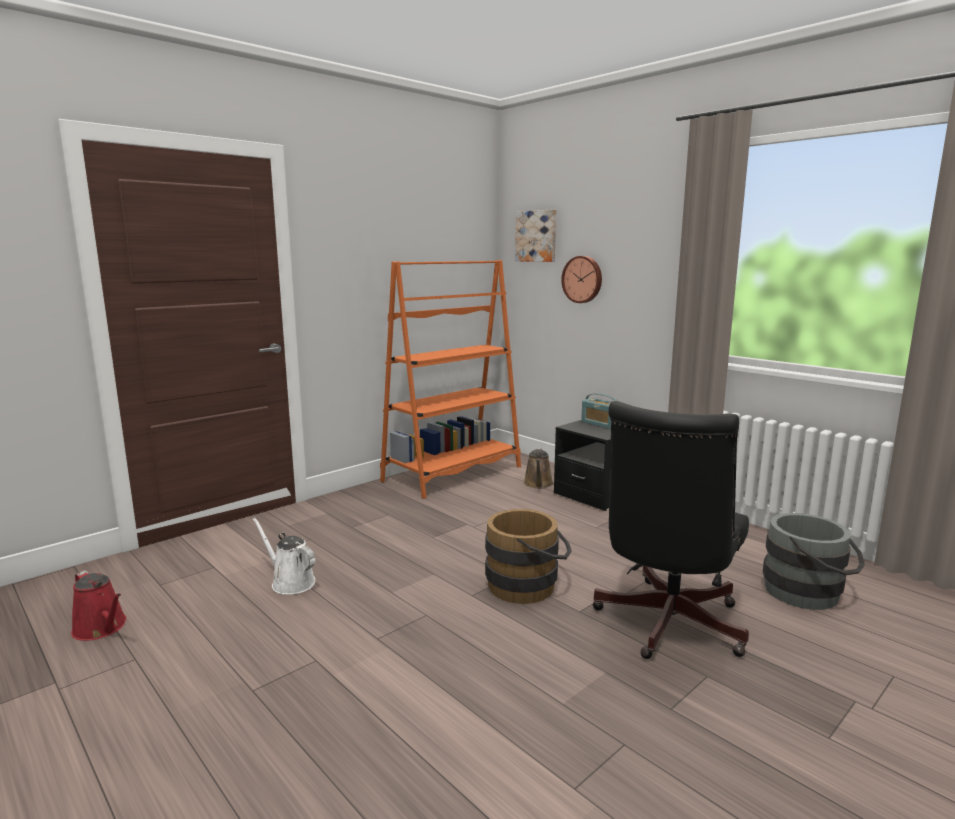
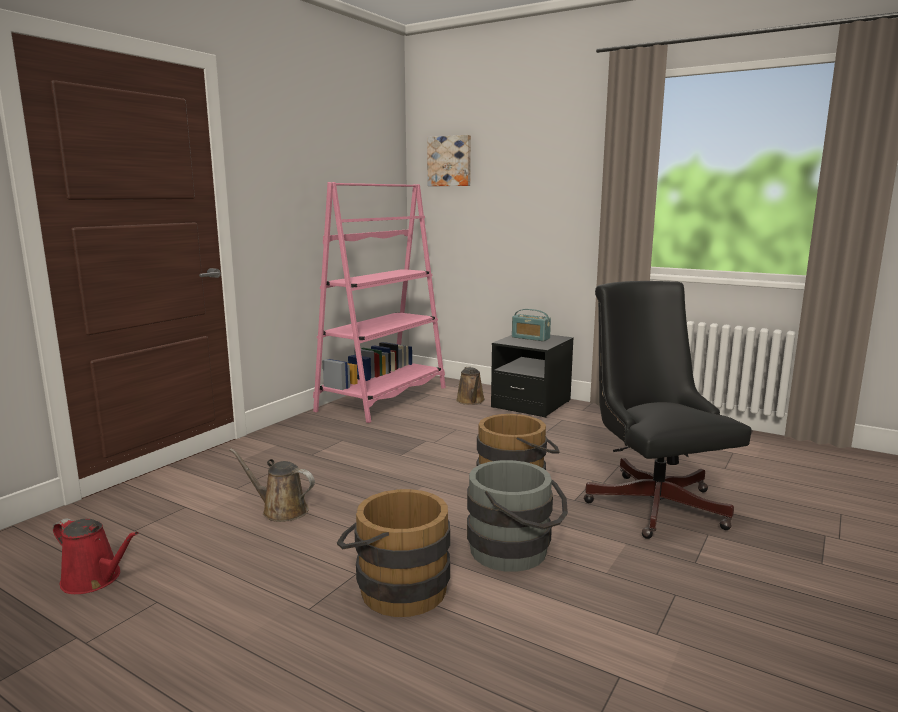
camera: 15 degrees left, 0 degrees up
(290, 582) = (281, 510): white watering can -> brown watering can
(341, 682) = (395, 588): none -> brown bucket
(453, 474) = (383, 399): orange bookcase -> pink bookcase
(583, 279) = (500, 202): wall clock -> none
(665, 625) = (652, 501): black office chair -> black office chair turned 150 degrees clockwise
(809, 594) = (747, 464): grey bucket -> grey bucket (516, 552)

